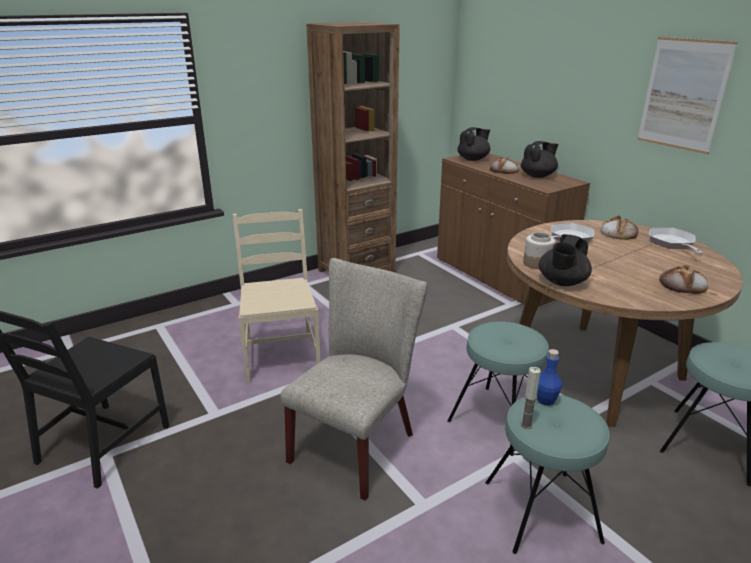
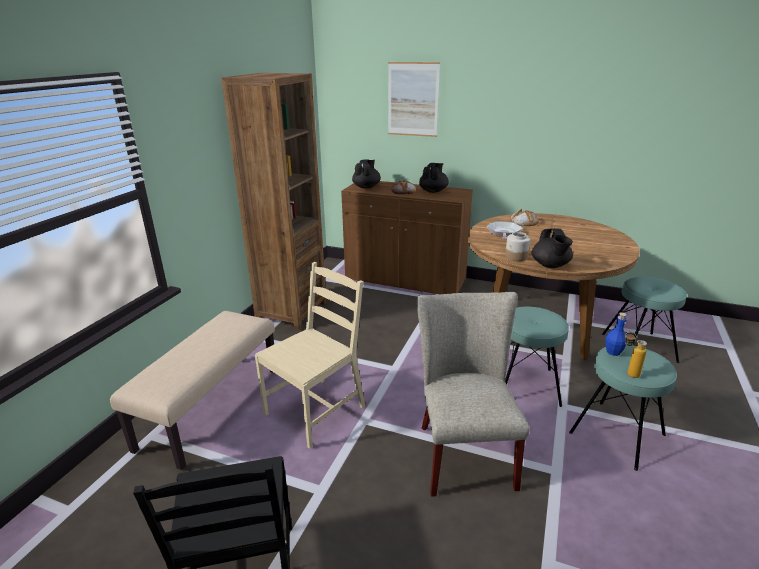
camera: 35 degrees left, 0 degrees up
(214, 322) = (211, 407): none -> beige bench
(281, 356) = (316, 410): beige chair -> beige chair turned 90 degrees clockwise
(526, 425) = (627, 373): candle -> bottle
(672, 243) = (561, 221): frying pan -> none
(683, 94) = (541, 114): picture -> picture (413, 99)
(683, 285) = (607, 246): bread -> none

